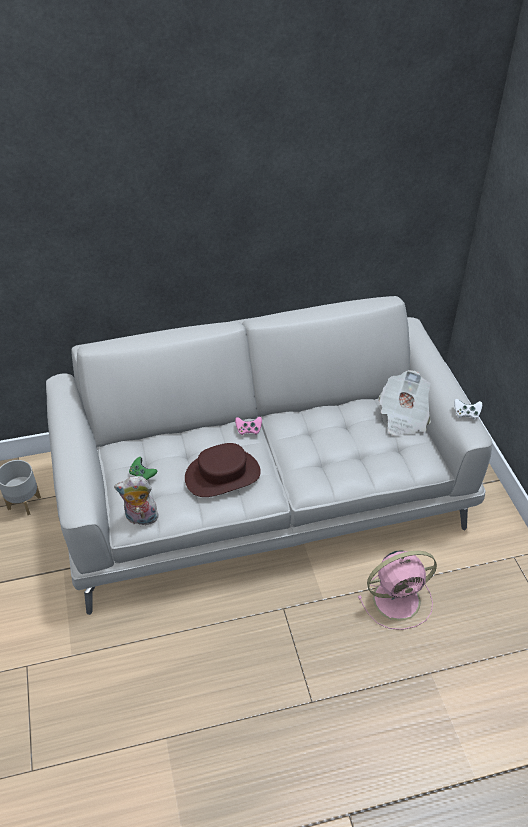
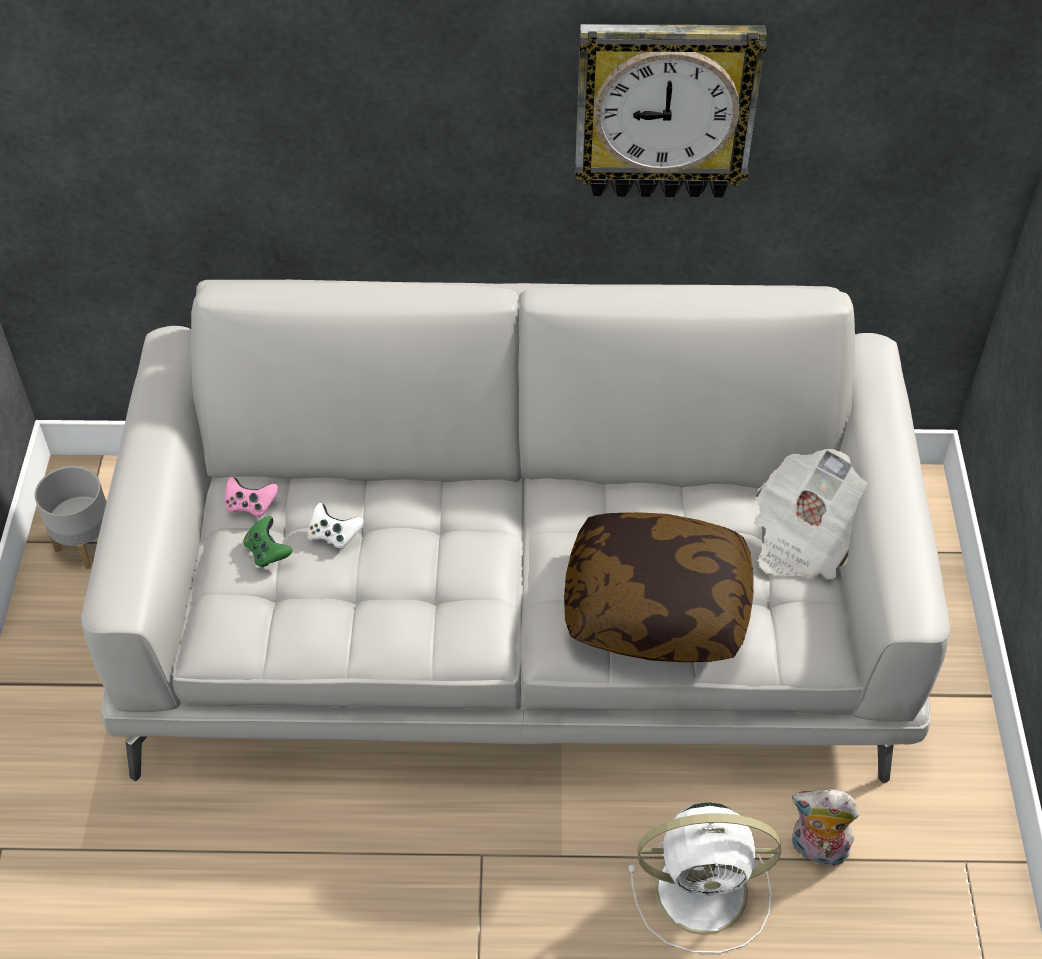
camera: 15 degrees right, 5 degrees up
(140, 519) = (237, 636): plush toy -> plush toy (816, 850)
(222, 475) = (413, 583): brown hat -> none
(248, 430) = (492, 503): pink game controller -> pink game controller (250, 505)
(302, 218) = (665, 110): none -> wall clock
(346, 461) = (656, 607): none -> pillow
(398, 599) = (705, 890): pink fan -> white fan
(466, 414) = (914, 565): white game controller -> white game controller (334, 535)

